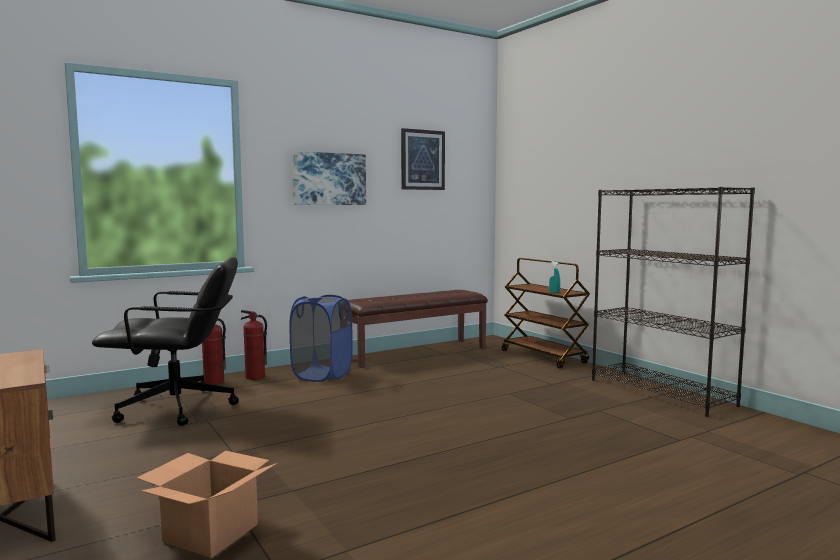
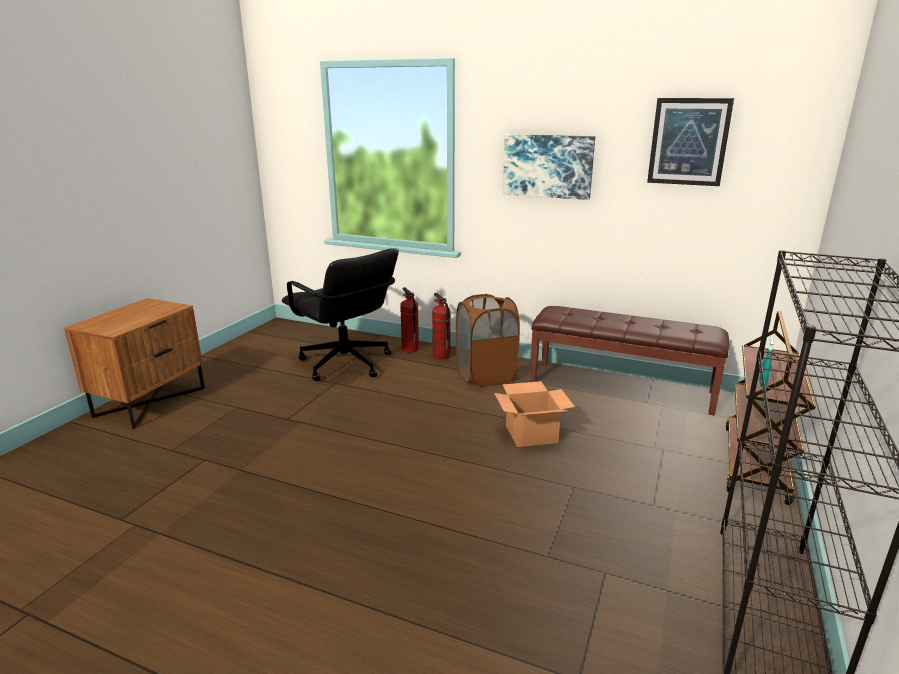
camera: 55 degrees right, 15 degrees up
(211, 534) = (162, 471): cardboard box -> cardboard box (530, 434)
(322, 375) = (485, 376): blue laundry basket -> brown laundry basket

